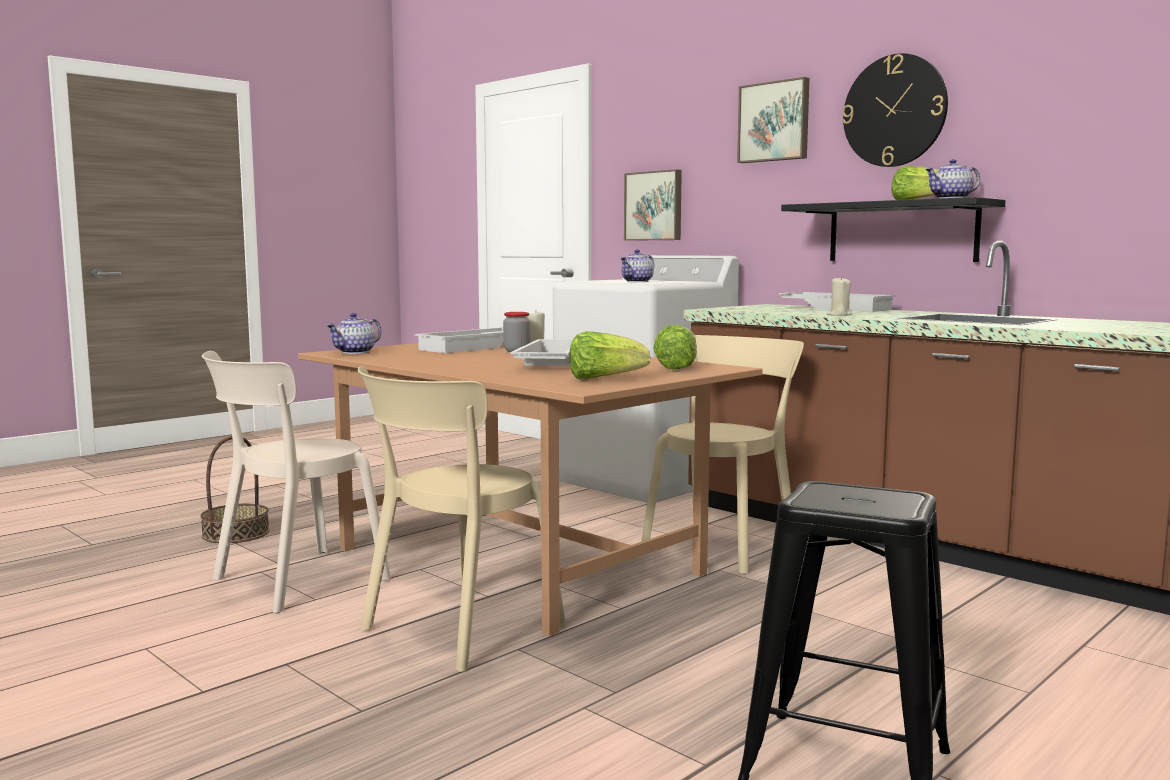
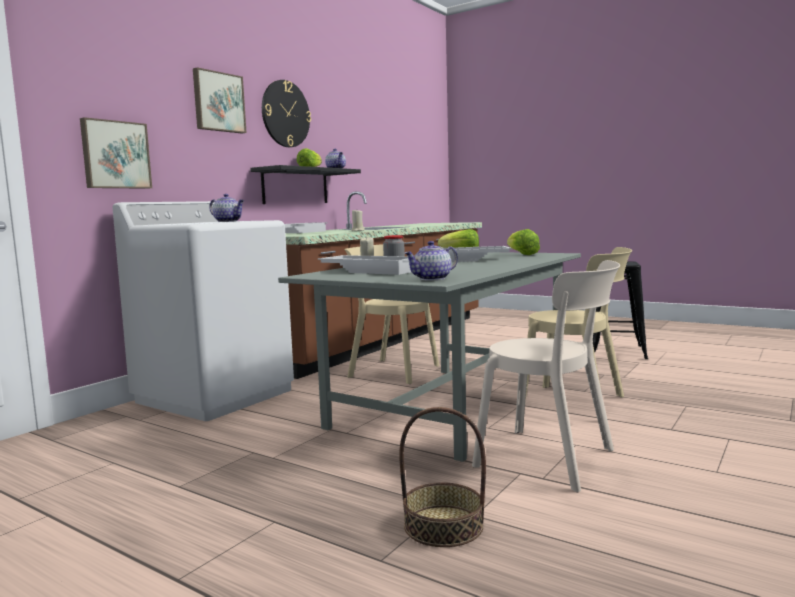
camera: 100 degrees left, 0 degrees up
(355, 352) = (432, 279): teapot -> teapot turned 120 degrees clockwise
(519, 561) = (450, 406): brown dining table -> grey dining table

